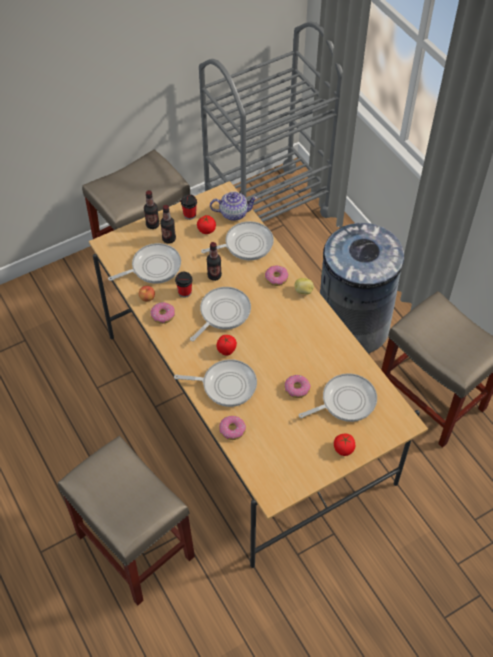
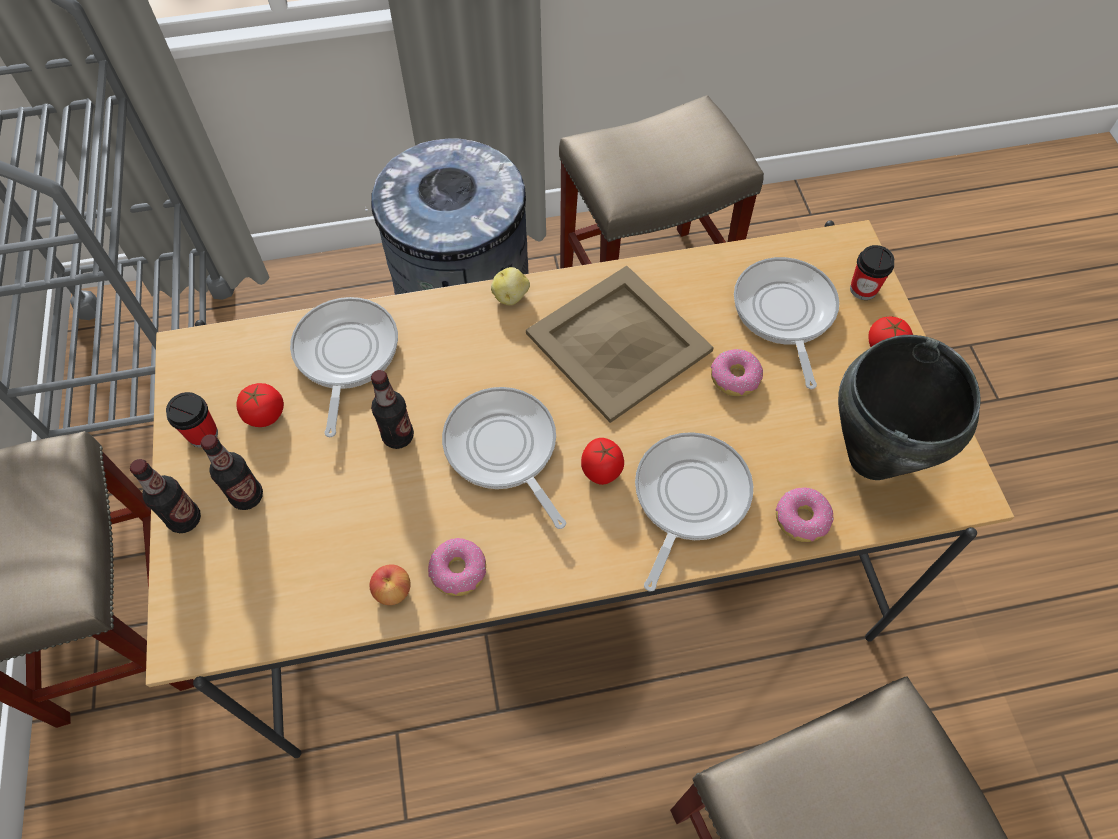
camera: 70 degrees left, 5 degrees up
(153, 267) = (311, 553): frying pan -> none
(185, 292) = (414, 507): cup -> cup (863, 289)
(233, 213) = (249, 352): teapot -> none
(275, 453) = (871, 458): none -> black cooking pot
(276, 278) = (459, 330): donut -> none
(296, 338) = (616, 342): none -> beige tray

